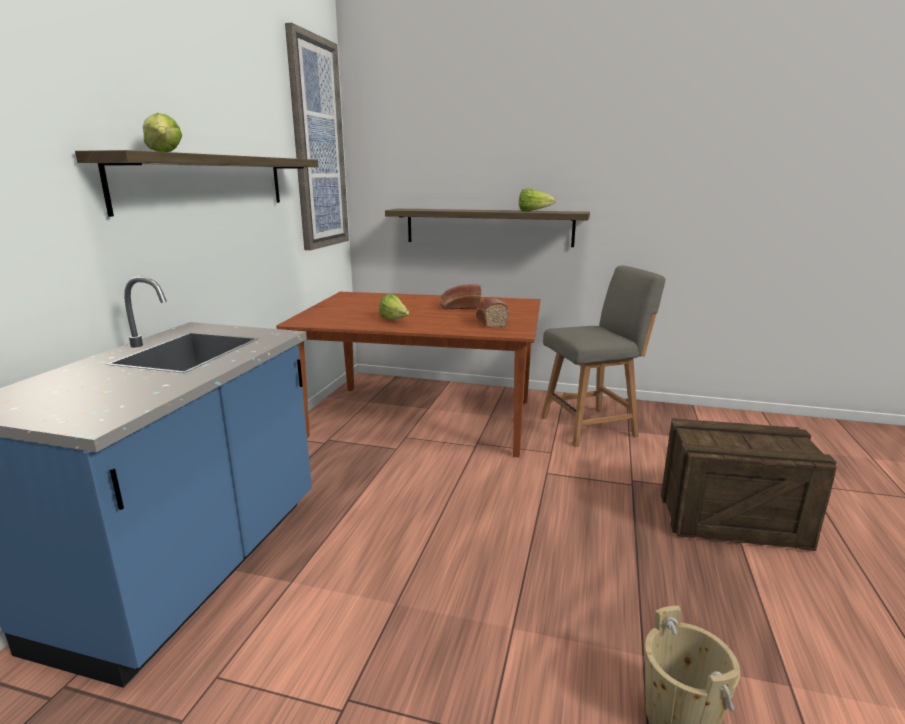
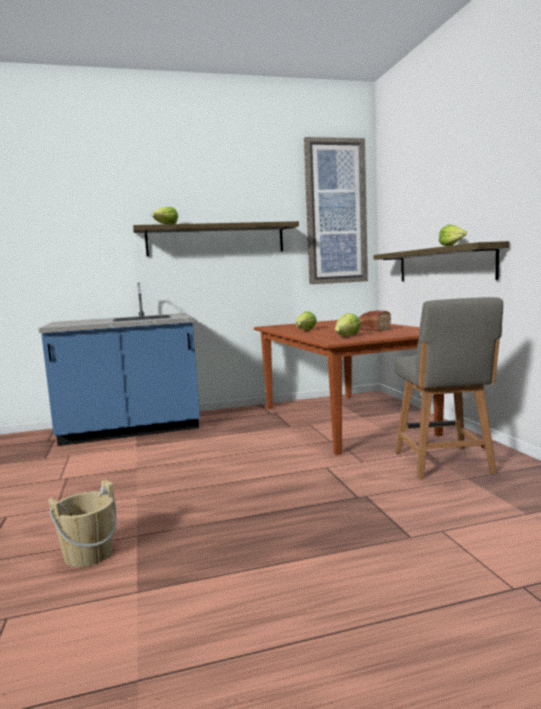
camera: 60 degrees right, 10 degrees down
(490, 322) = (347, 336): bread -> lettuce
(591, 426) = (444, 463): grey chair -> grey chair turned 45 degrees clockwise
(732, 519) = (359, 547): crate -> none

